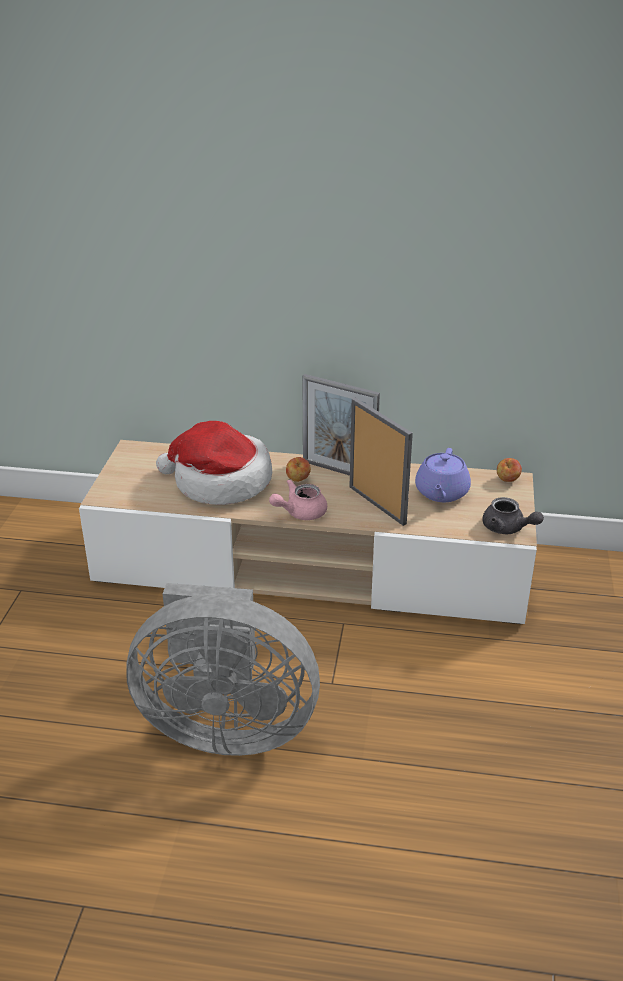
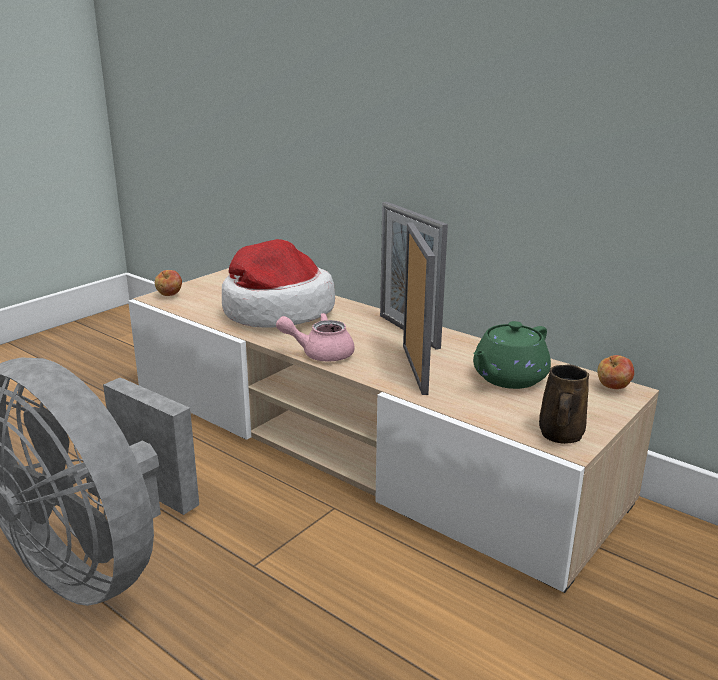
camera: 30 degrees right, 10 degrees down
(298, 480) = (355, 328): apple -> apple (170, 296)
(441, 493) = (508, 378): purple teapot -> green teapot
(507, 529) = (560, 436): grey teapot -> brown mug

